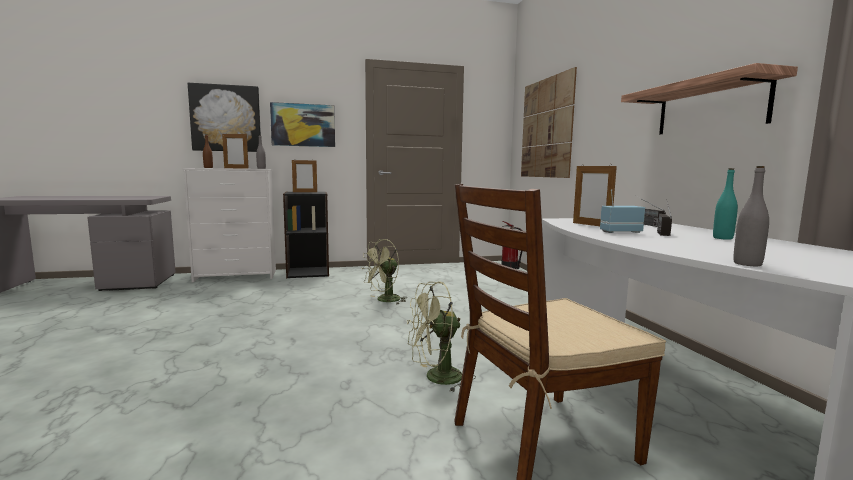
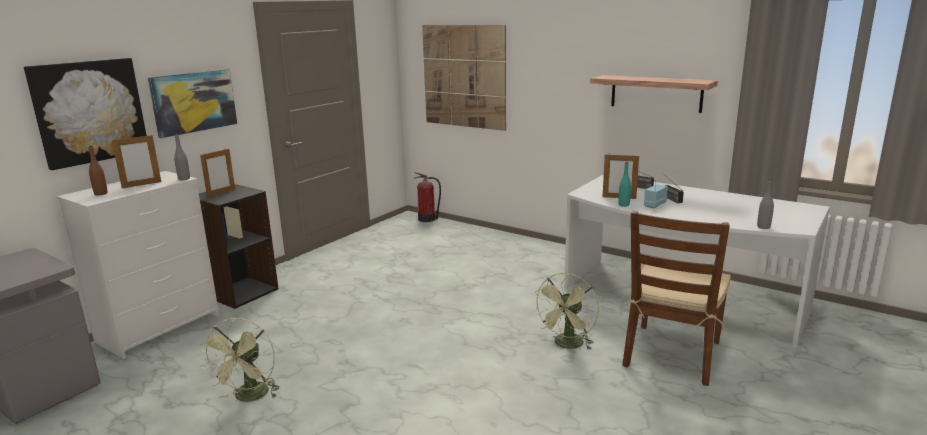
camera: 40 degrees left, 10 degrees up
(384, 300) = (399, 297): green fan -> green fan (249, 397)
(722, 238) = (704, 198): turquoise bottle -> turquoise bottle (624, 205)

